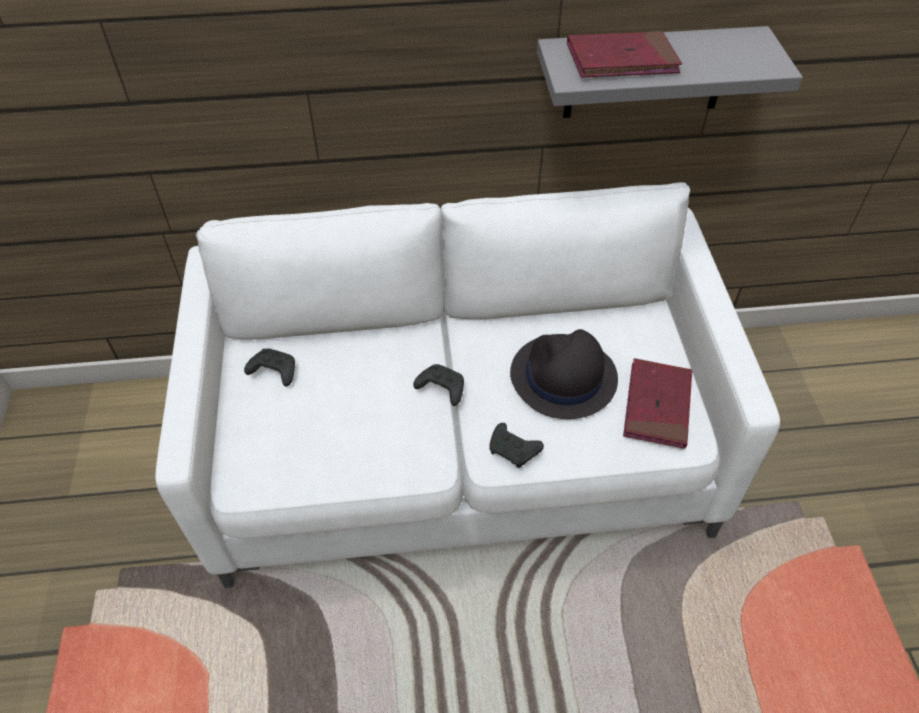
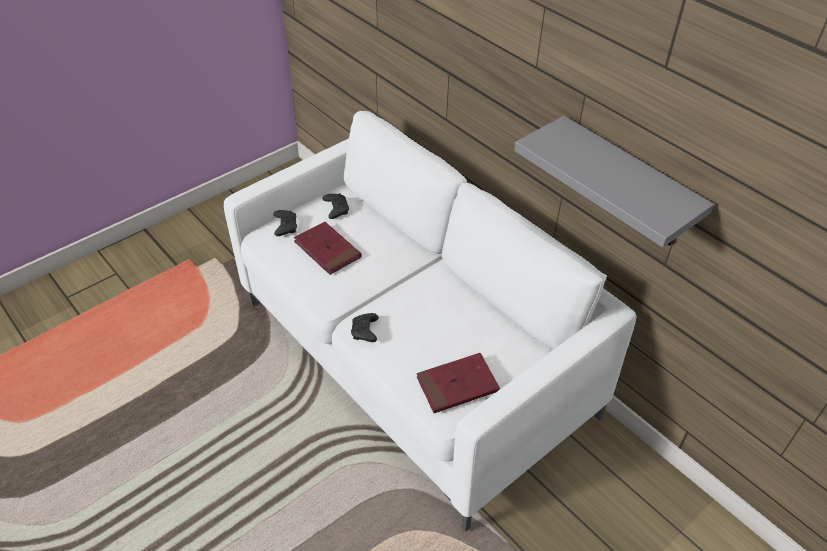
camera: 55 degrees right, 5 degrees down
(440, 388) = (383, 279): black game controller -> black game controller (285, 226)
(563, 377) = (438, 328): black hat -> none
(621, 60) = (581, 154): red book -> red book (327, 250)

